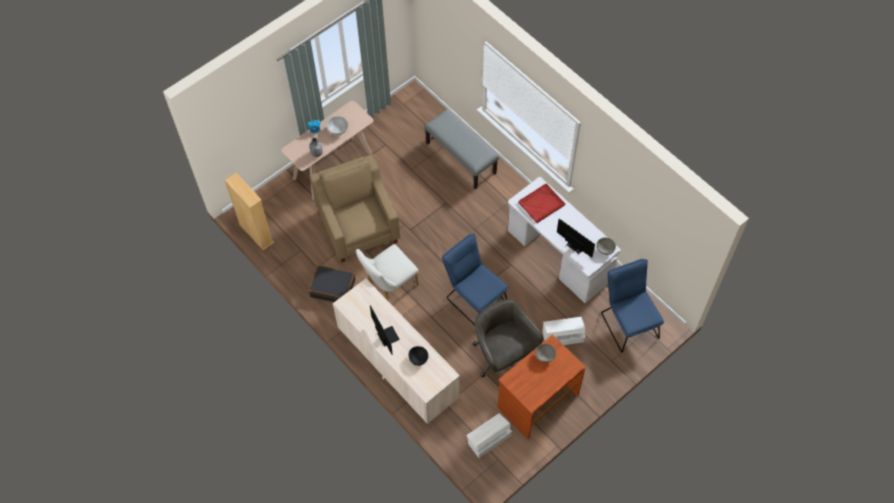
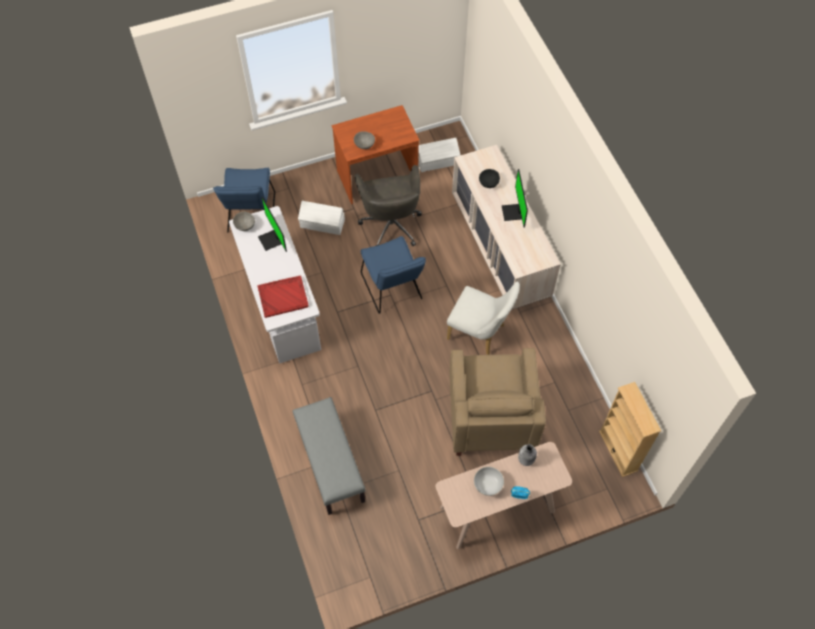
camera: 160 degrees left, 0 degrees up
(333, 288) = (543, 352): black suitcase -> none
(389, 286) = (480, 333): white chair -> white chair turned 45 degrees clockwise

